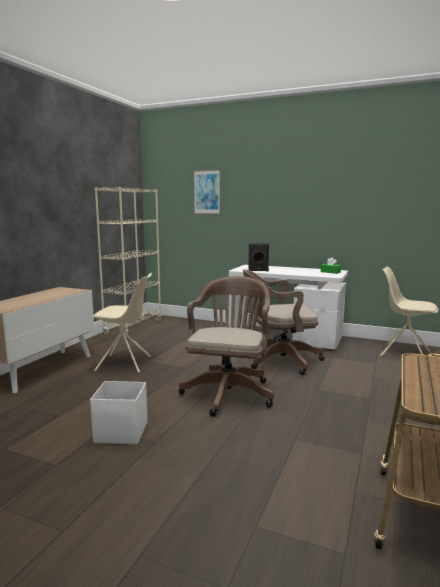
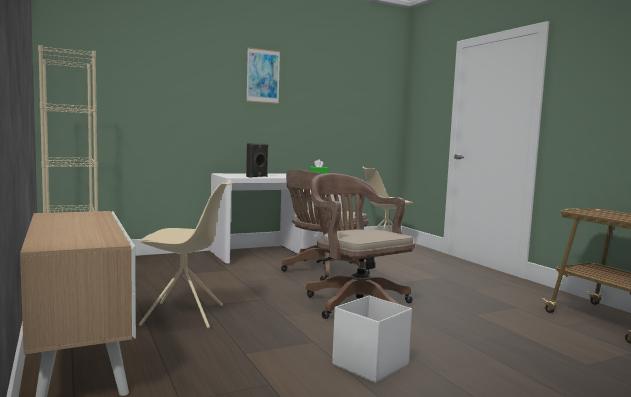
camera: 50 degrees left, 5 degrees down
(125, 364) = (185, 315): beige chair -> beige chair turned 45 degrees clockwise
(207, 192) = (153, 77): picture -> picture (263, 76)

